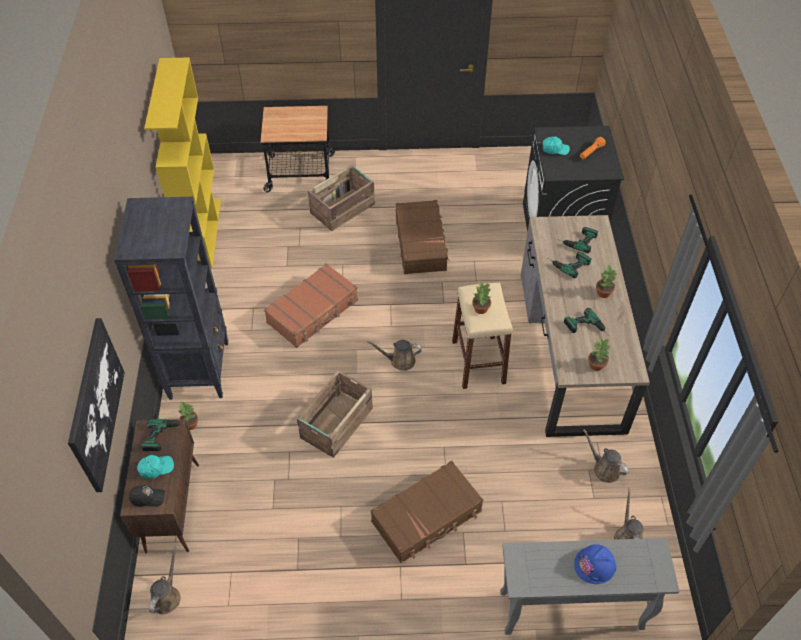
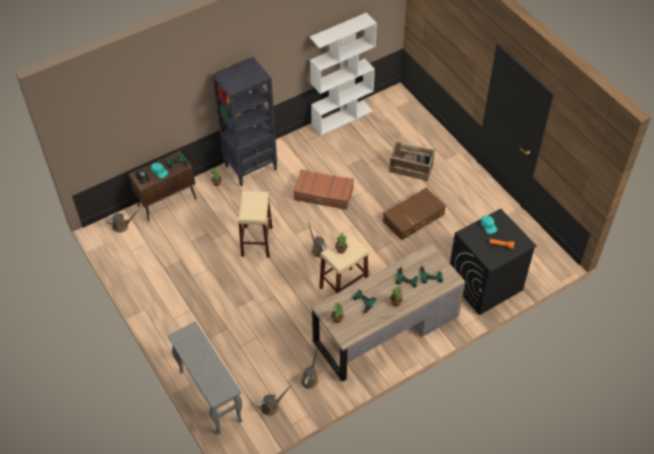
camera: 60 degrees right, 0 degrees up
(95, 404) = (147, 119): picture -> none
(203, 233) = (342, 118): yellow bookcase -> white bookcase
(300, 172) = (424, 134): cart -> none
(335, 424) = (257, 241): crate -> beige stool
(427, 517) = (226, 308): brown suitcase -> none
(595, 565) = (205, 365): blue hard hat -> none

